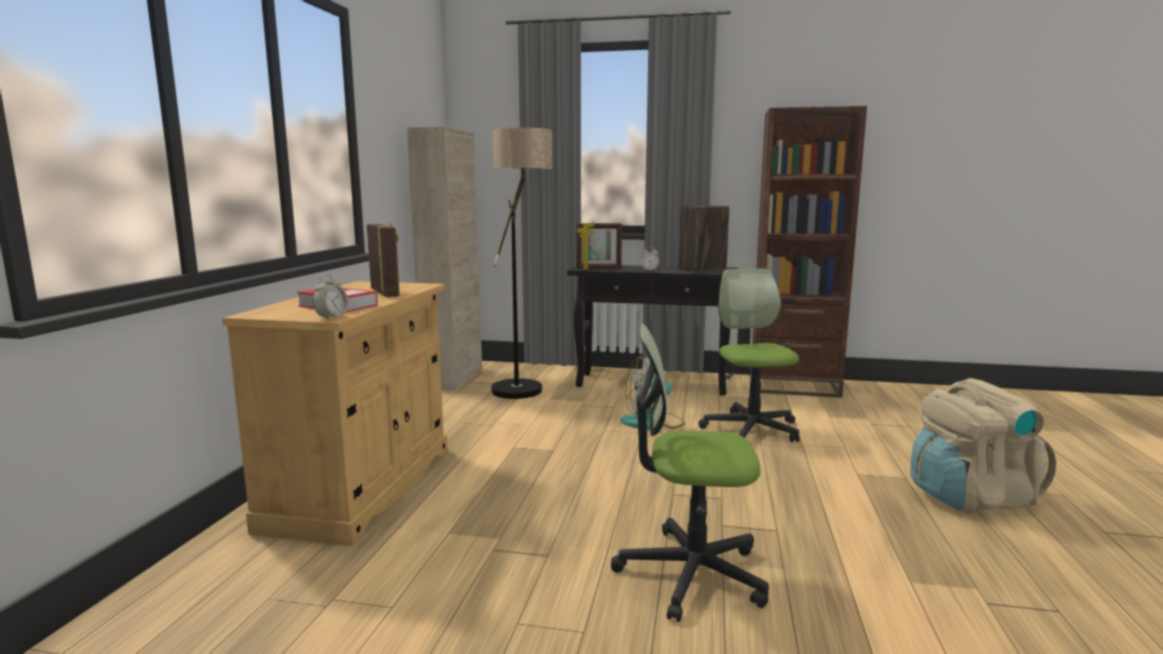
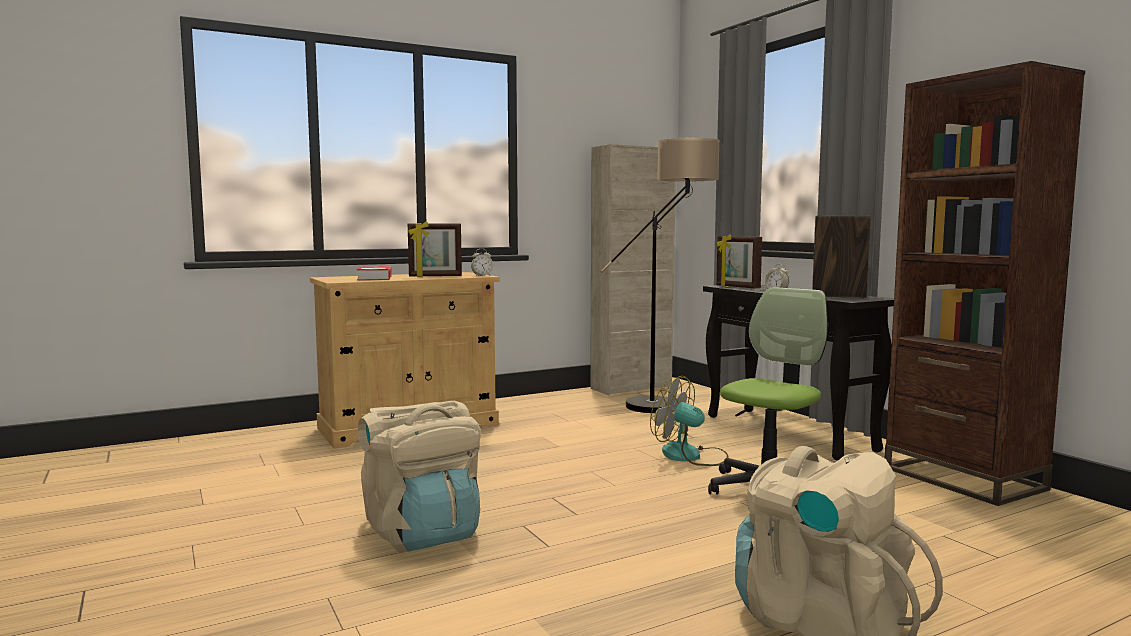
camera: 50 degrees right, 5 degrees down
(331, 317) = (338, 281): alarm clock -> alarm clock (482, 276)
(385, 293) = (435, 276): picture frame -> picture frame turned 60 degrees clockwise
(690, 573) = (423, 533): office chair -> beige backpack

